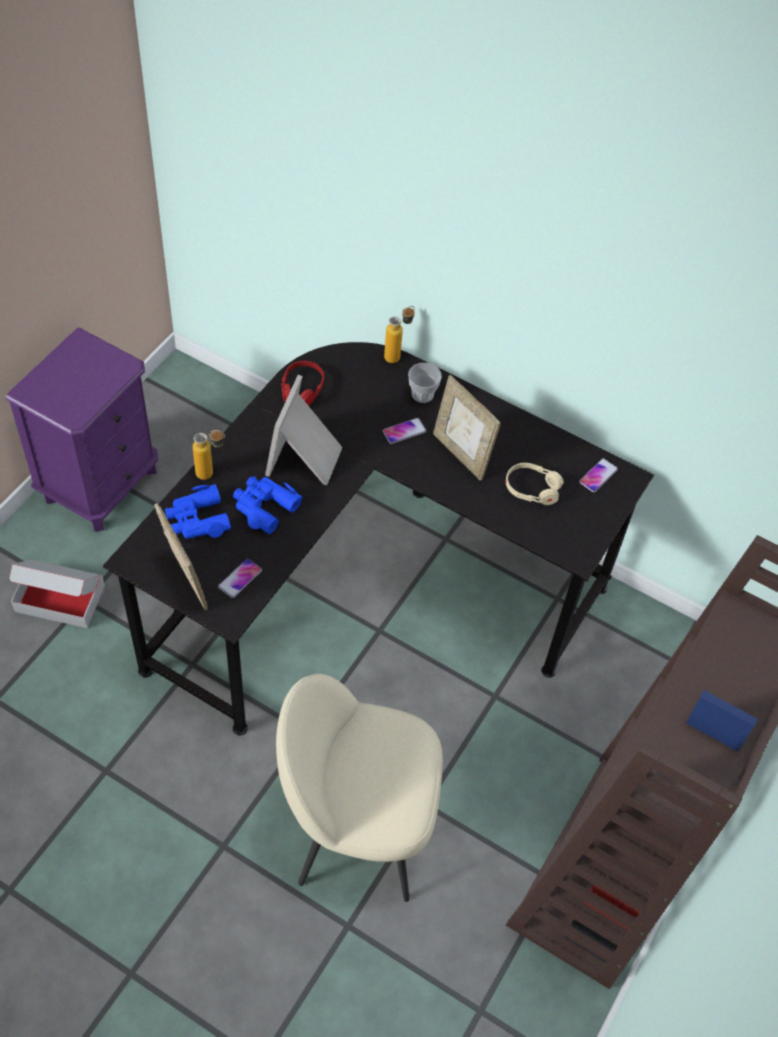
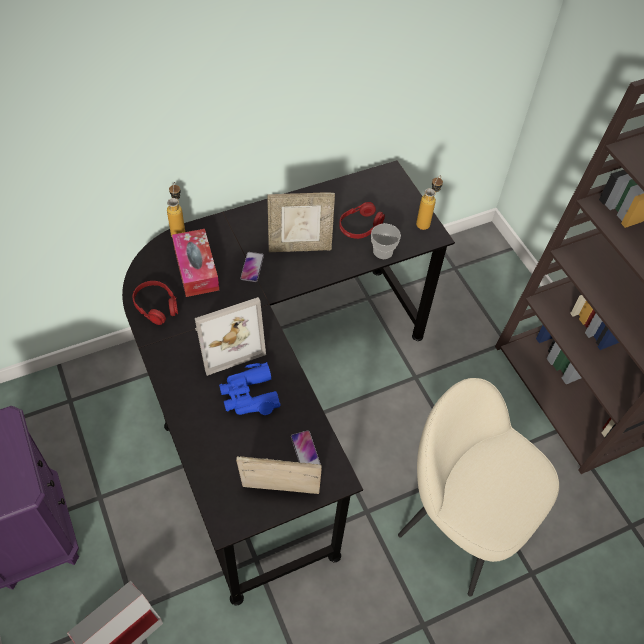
camera: 55 degrees left, 0 degrees up
(197, 519) = (225, 450): blue binoculars -> none
(211, 474) = (187, 414): bottle -> bottle (425, 221)
(306, 458) = (226, 341): picture frame -> picture frame turned 75 degrees counterclockwise
(357, 827) = (462, 522): beige chair -> beige chair turned 90 degrees clockwise
(366, 392) = (196, 269): none -> tissue box
(422, 394) = (228, 237): cup -> cup (383, 251)
(532, 488) = (360, 226): beige headphones -> red headphones
(598, 476) = (377, 187): phone -> none

